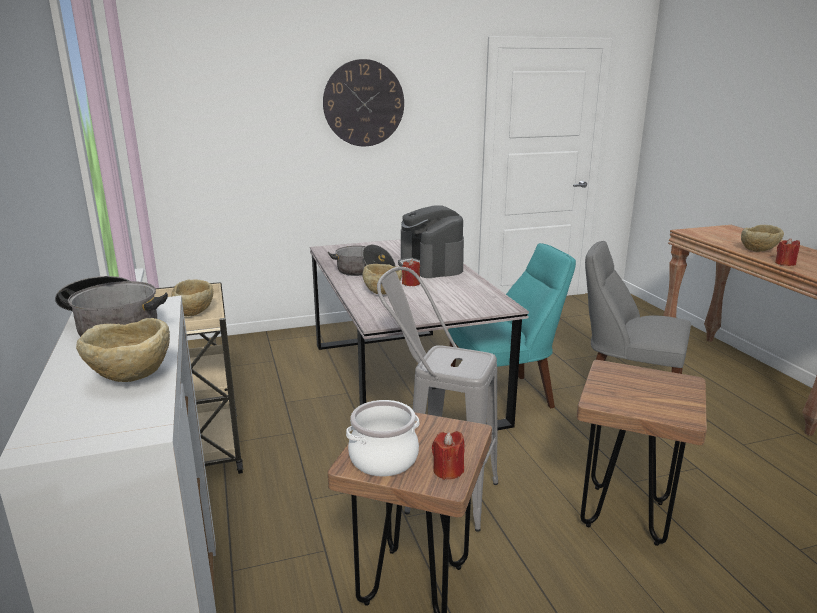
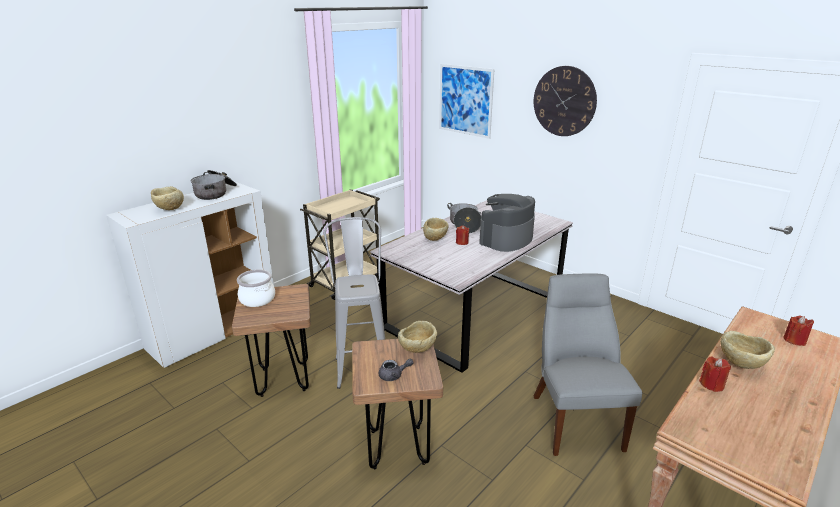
camera: 60 degrees right, 5 degrees up
(194, 314) = (340, 208): beige bowl -> beige bowl (417, 350)
(207, 124) = (465, 100): none -> picture
(448, 470) = (256, 317): red candle -> red candle (794, 340)
(504, 397) = (499, 358): turquoise chair -> none
(671, 397) = (394, 375): none -> grey teapot

